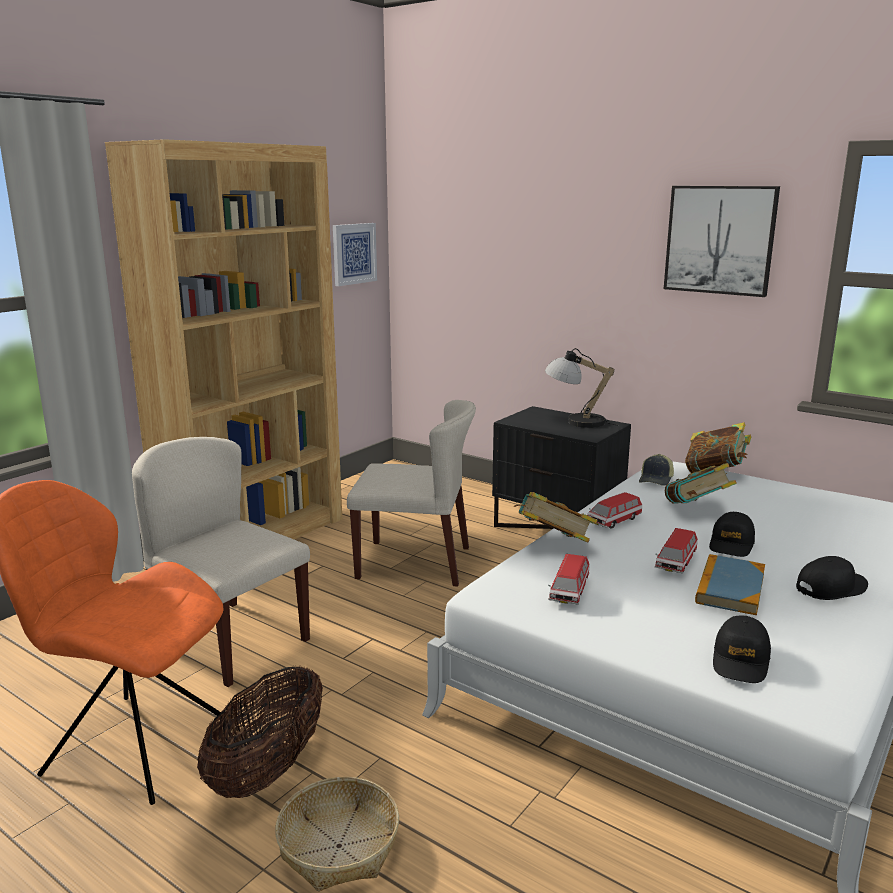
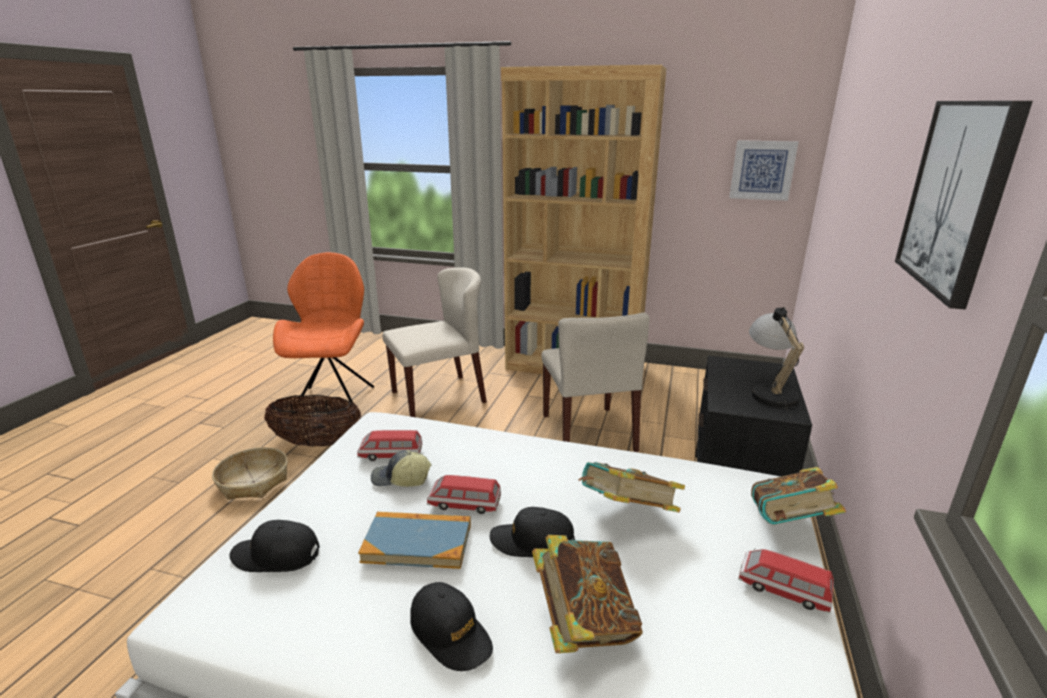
camera: 70 degrees right, 5 degrees up
(229, 641) = (439, 396): beige chair -> beige chair turned 45 degrees clockwise
(552, 544) = (481, 436): book -> book (583, 623)
(614, 521) = (553, 461): toy car -> toy car (783, 589)
(656, 480) = (705, 479): cap -> cap (401, 479)

